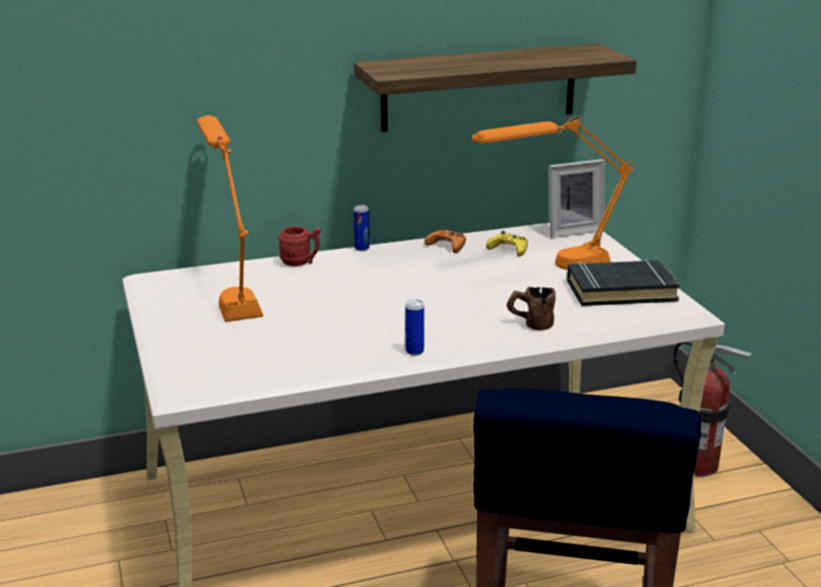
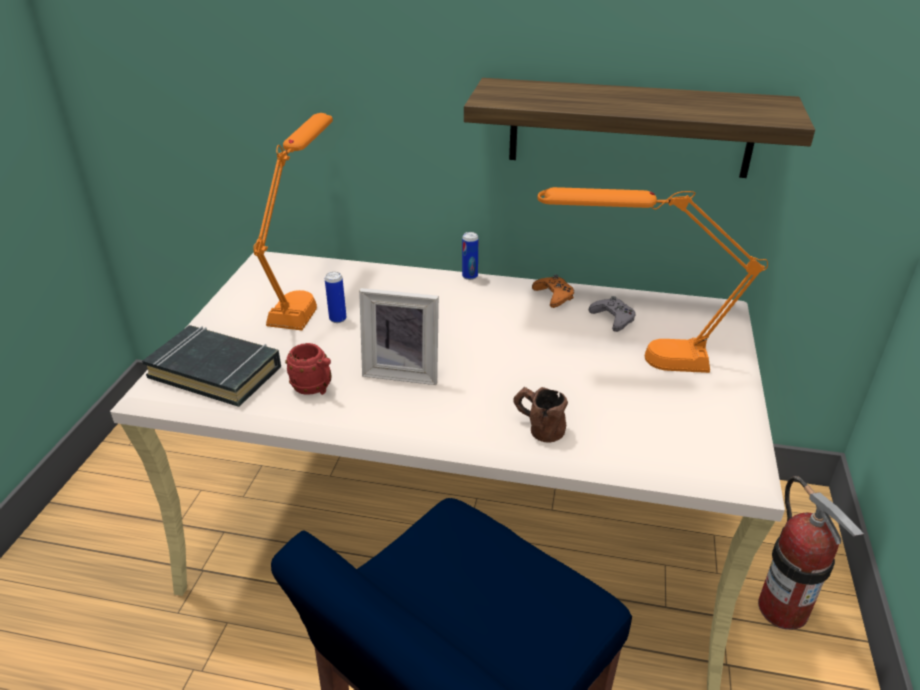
camera: 30 degrees right, 10 degrees up
(301, 262) = (399, 277): red mug -> red mug (315, 389)
(414, 351) = (385, 423): can -> can (338, 319)
(509, 249) = (613, 318): yellow game controller -> grey game controller
(572, 230) = (707, 313): picture frame -> picture frame (403, 371)
(621, 290) = (686, 415): black book -> black book (216, 371)

